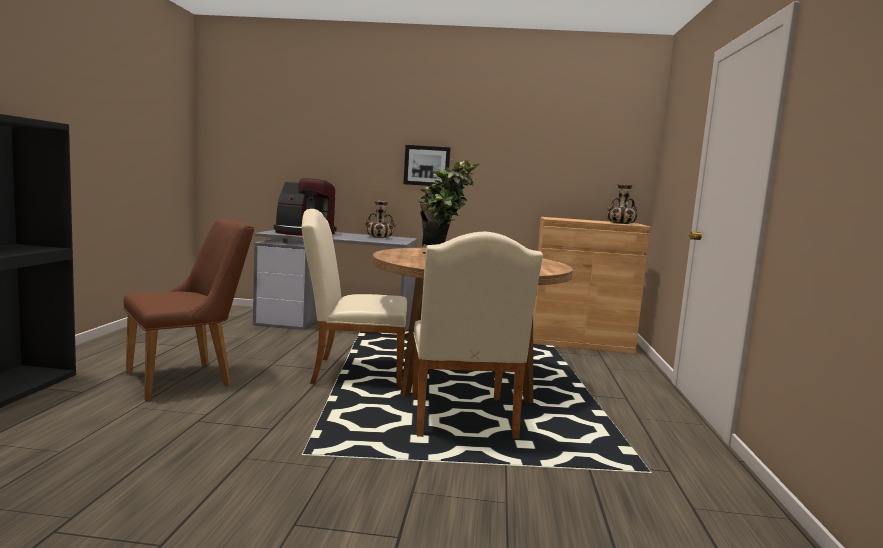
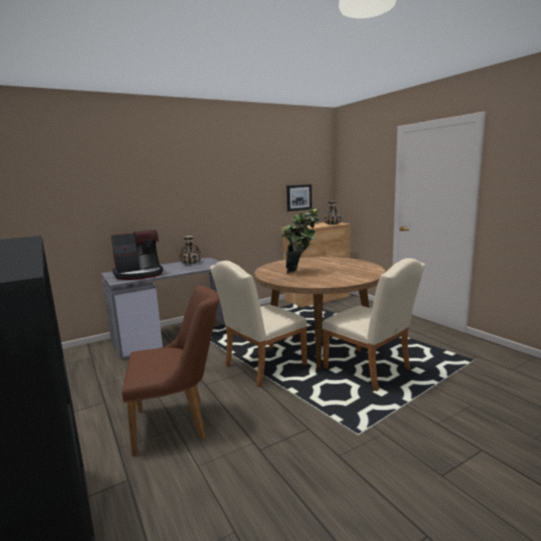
camera: 35 degrees left, 5 degrees up
(190, 378) = (179, 423): brown chair -> brown chair turned 60 degrees clockwise
(427, 166) = (207, 204): picture -> picture (298, 197)

